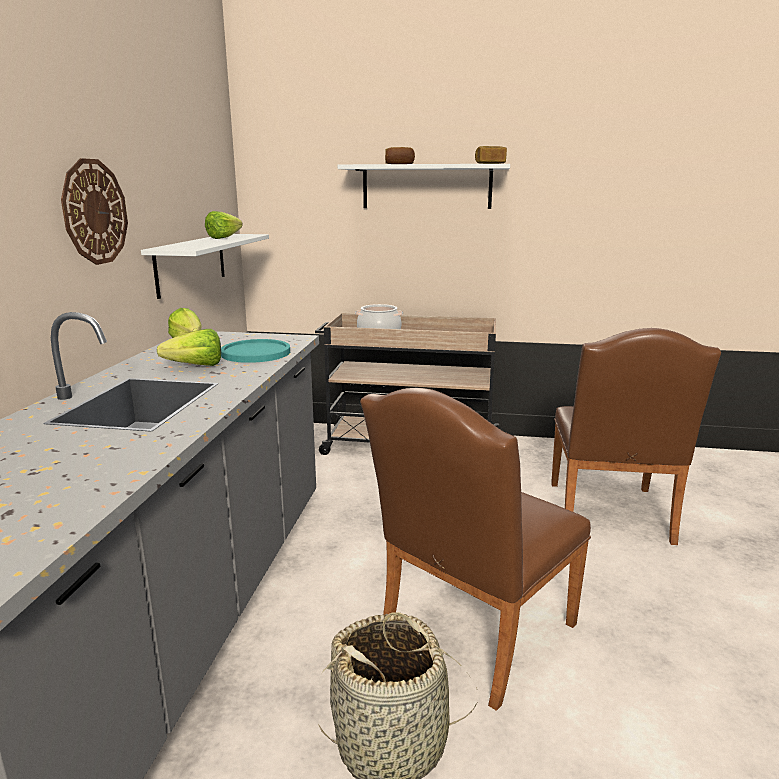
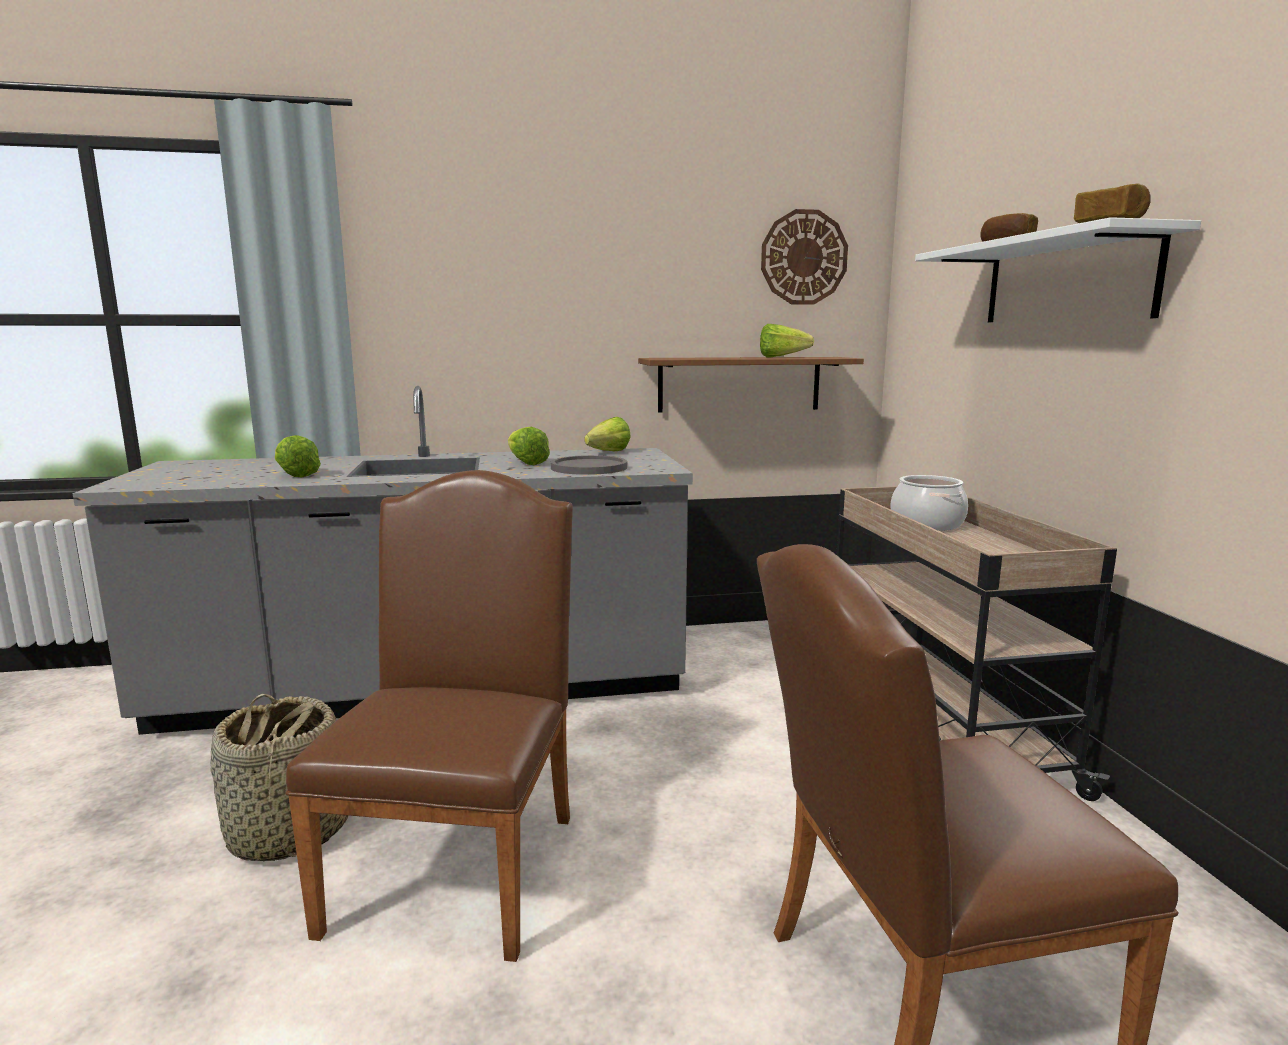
camera: 70 degrees right, 5 degrees down
(86, 456) = (295, 474): none -> lettuce
(95, 212) = (571, 316): wall clock -> wall clock (804, 257)
(191, 263) = (739, 384): white shelf -> brown shelf
(255, 353) = (589, 467): turquoise plate -> grey plate
(470, 636) = (461, 859): brown chair -> brown chair turned 75 degrees clockwise

